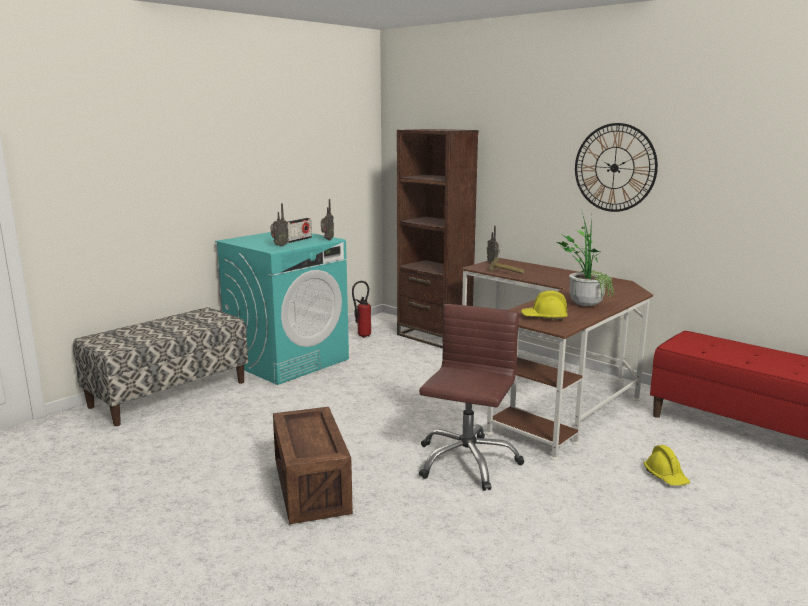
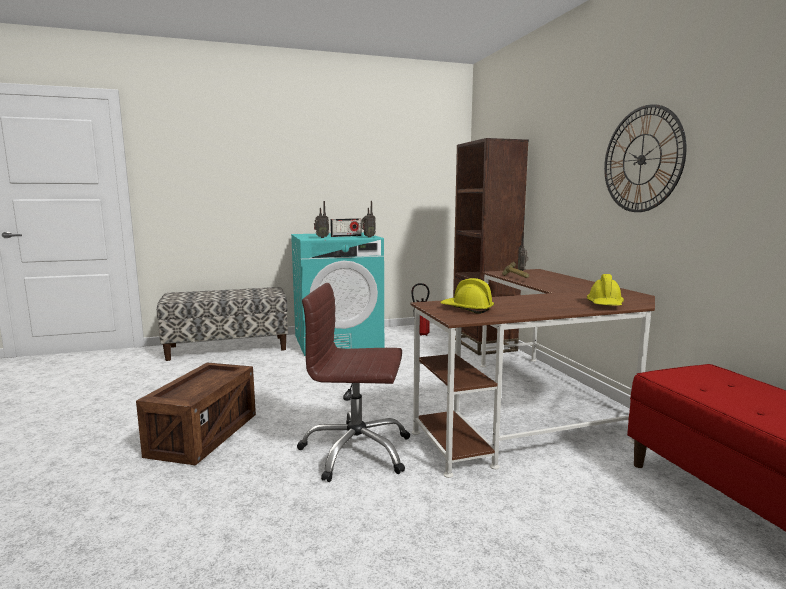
camera: 30 degrees right, 5 degrees down
(466, 461) = (356, 451): brown office chair -> brown office chair turned 135 degrees counterclockwise
(583, 303) = (543, 304): potted plant -> none
(666, 476) = (561, 539): yellow hard hat -> yellow hard hat (605, 305)

